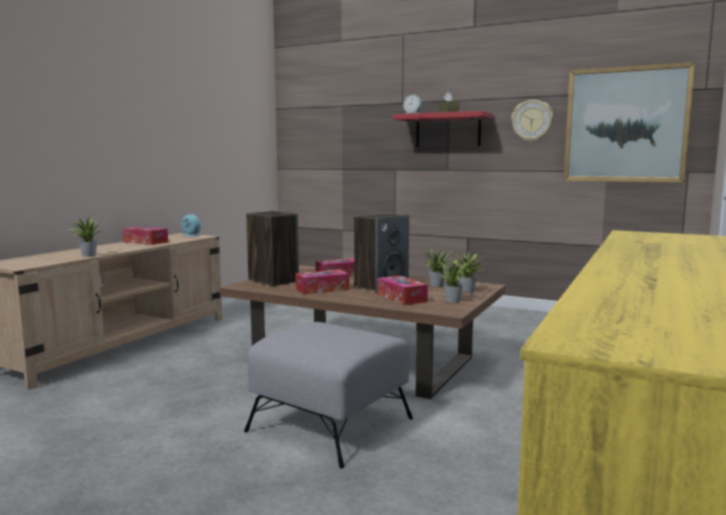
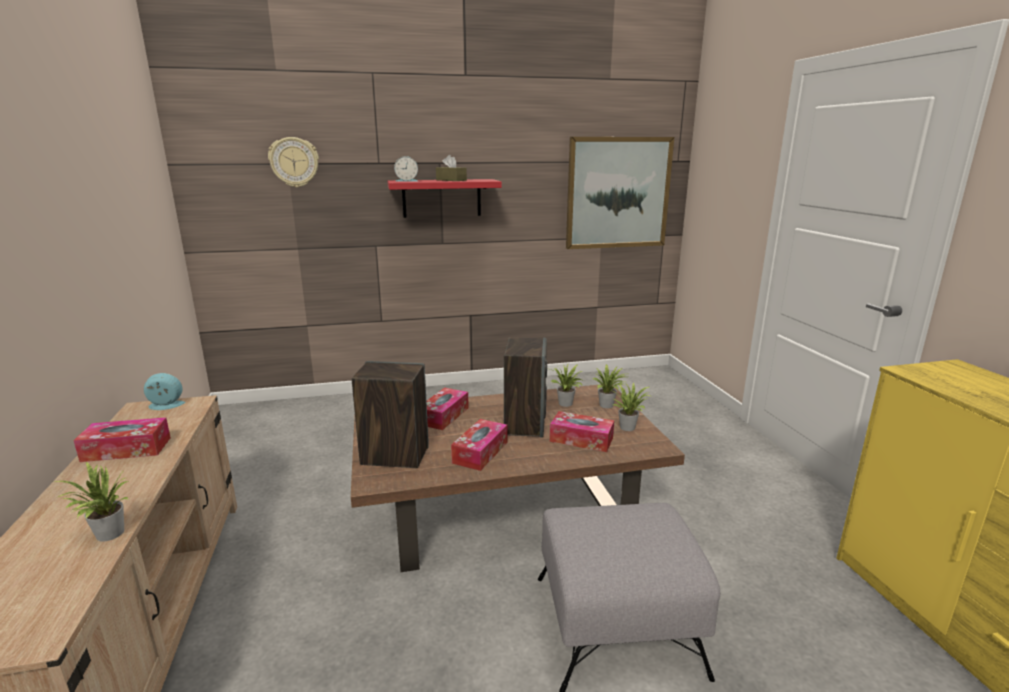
camera: 40 degrees left, 10 degrees up
(532, 121) = (533, 188): wall clock -> wall clock (294, 162)

